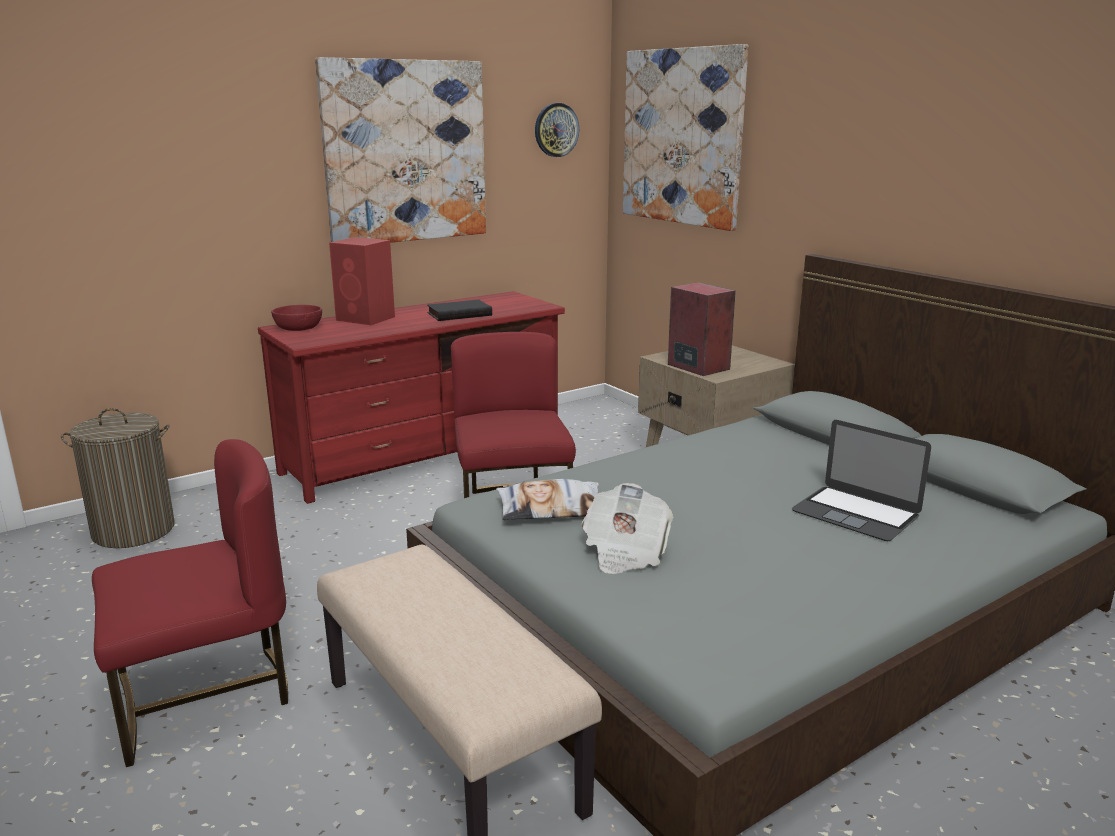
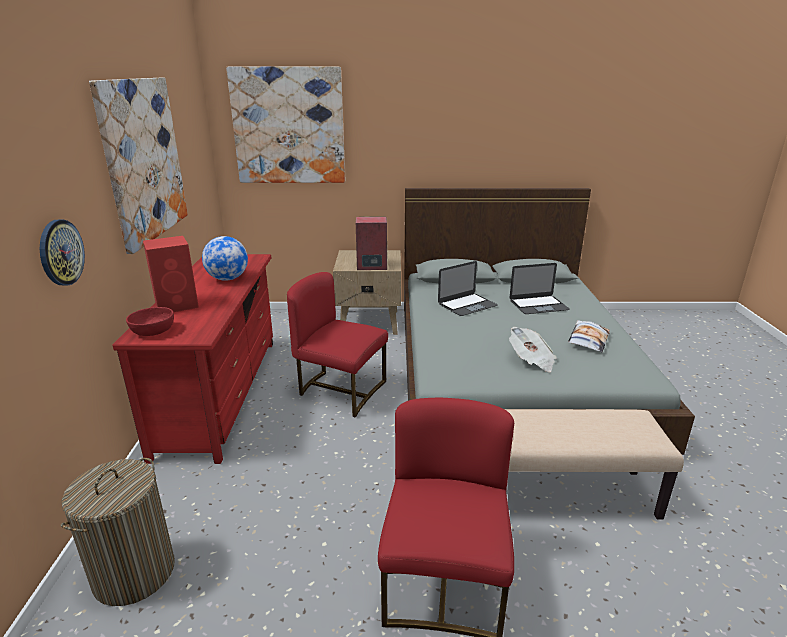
camera: 55 degrees left, 5 degrees up
(459, 314) = (227, 279): black book -> globe
(551, 509) = (469, 362): pillow -> pillow (587, 340)
(556, 130) = (194, 128): wall clock -> wall clock (60, 252)
(744, 464) = (467, 304): none -> laptop

